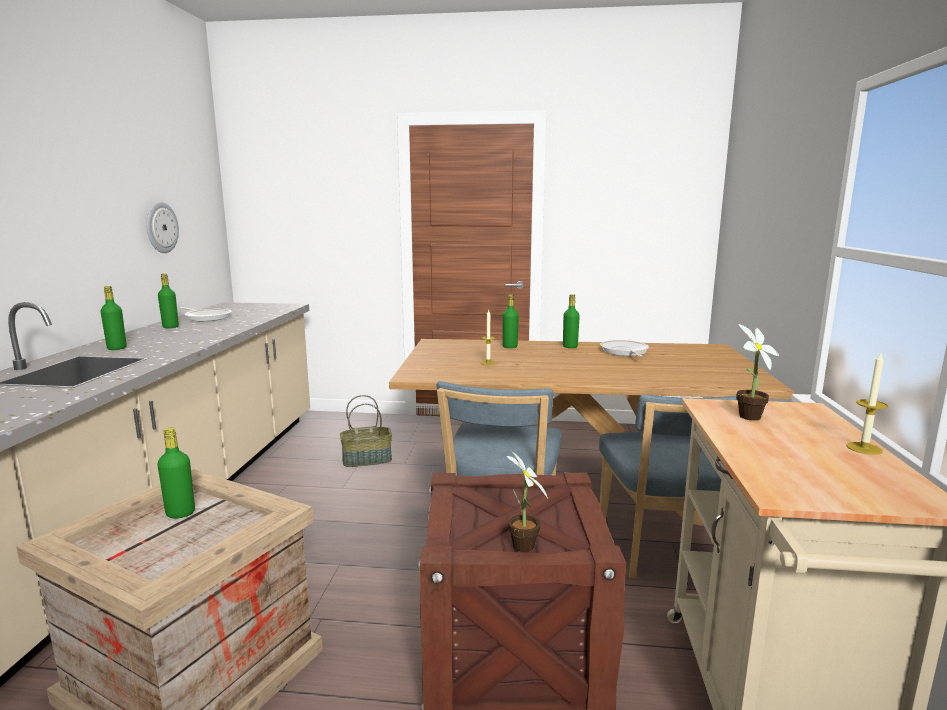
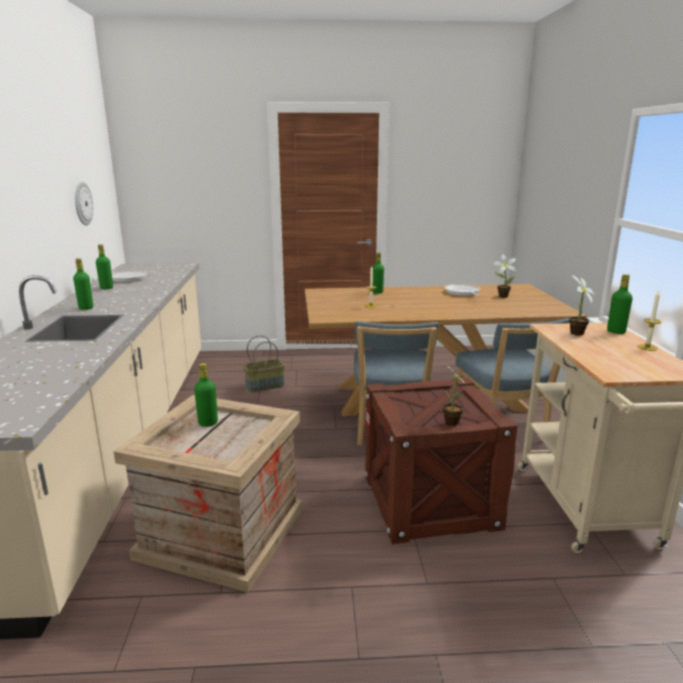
camera: 10 degrees left, 5 degrees up
(570, 347) = (421, 290): green bottle -> green bottle (616, 331)
(677, 359) = (501, 296): none -> potted plant

